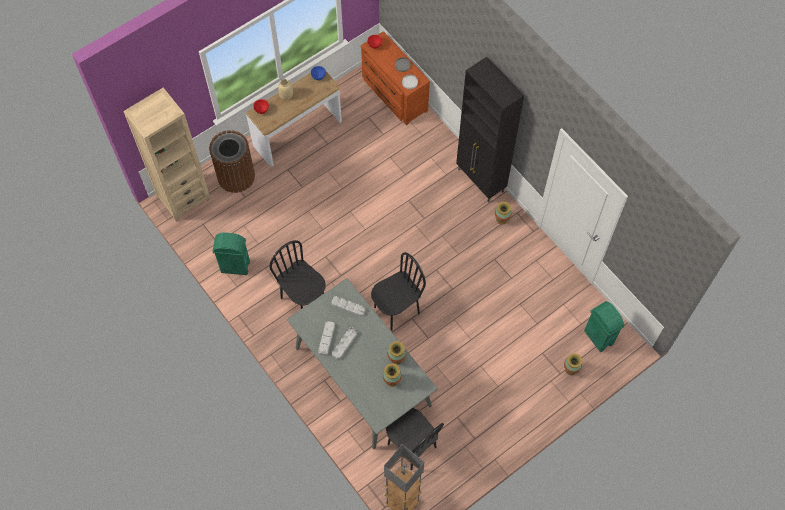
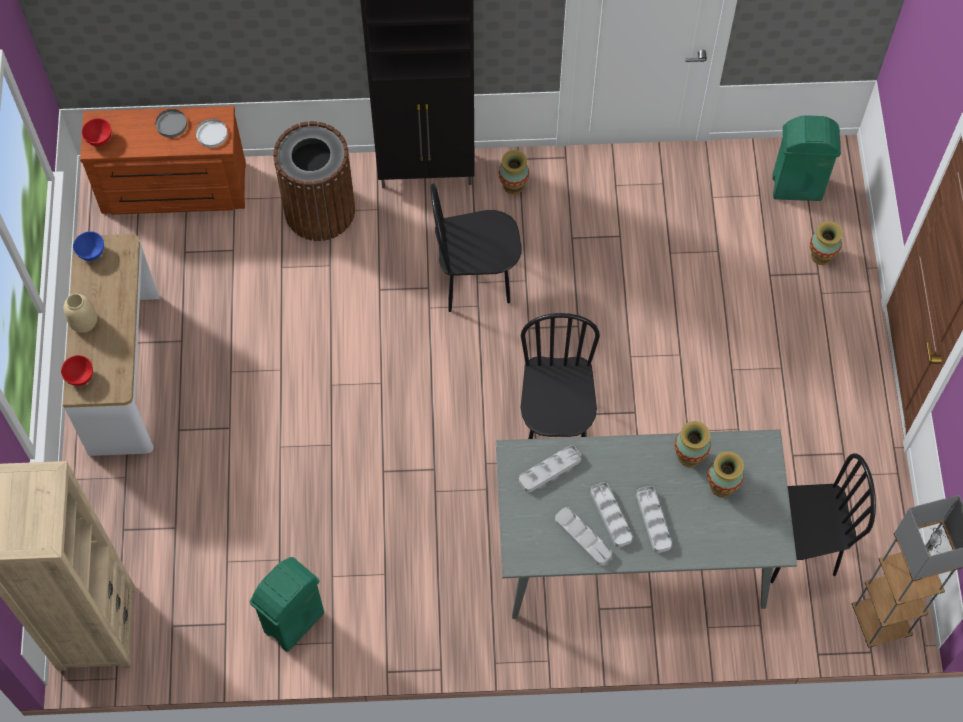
camera: 55 degrees left, 0 degrees up
(236, 176) = (124, 517): brown trash can -> brown trash can (319, 210)
(304, 299) = (435, 551): black chair -> black chair (475, 281)
(354, 362) = (653, 520): none -> grey tray

